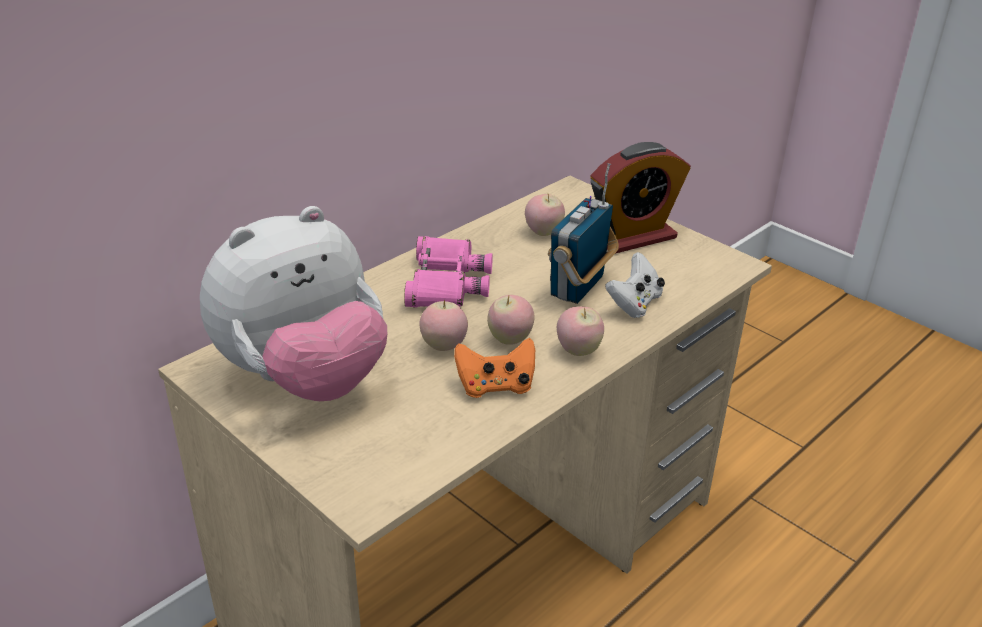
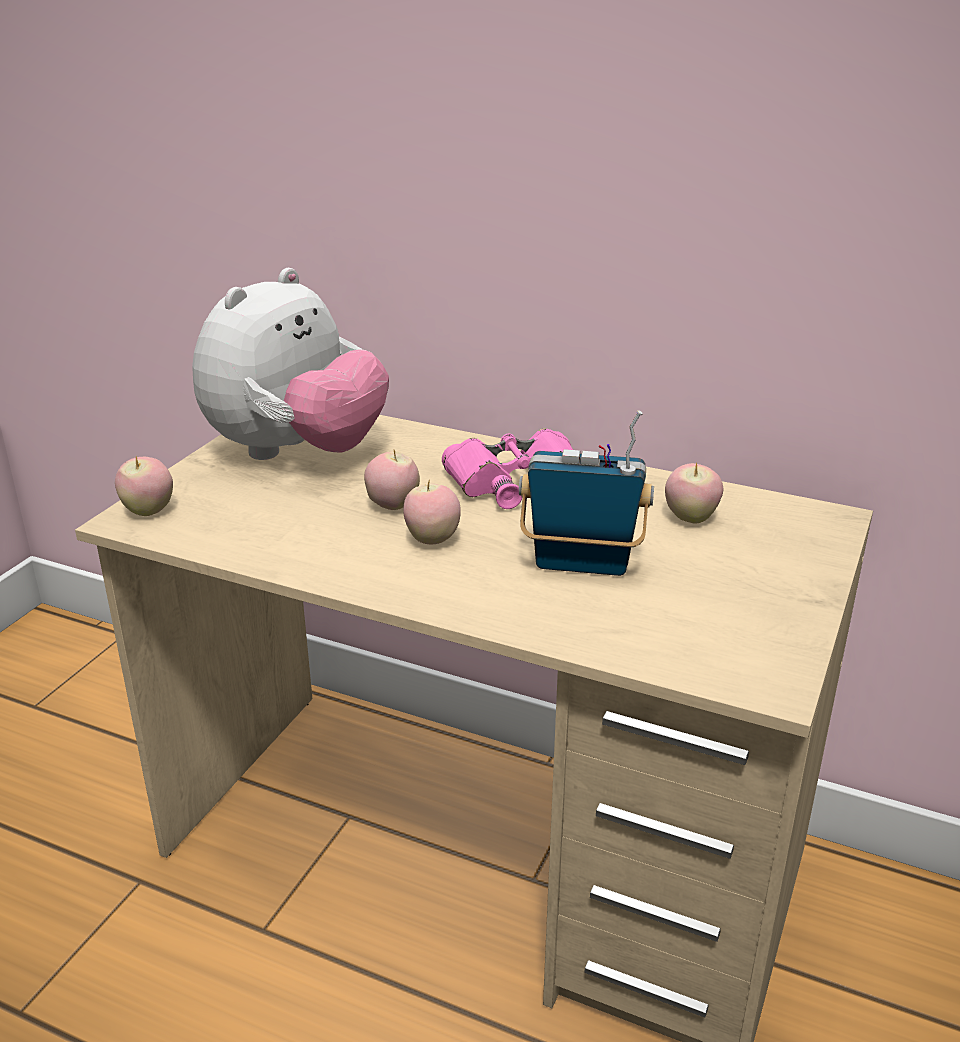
camera: 70 degrees right, 5 degrees down
(304, 379) = (296, 453): plush toy -> plush toy turned 90 degrees counterclockwise
(495, 386) = (337, 548): orange game controller -> none
(578, 351) = (438, 587): apple -> apple (148, 511)
(633, 237) = (754, 584): alarm clock -> none
(634, 304) = (577, 611): white game controller -> none

